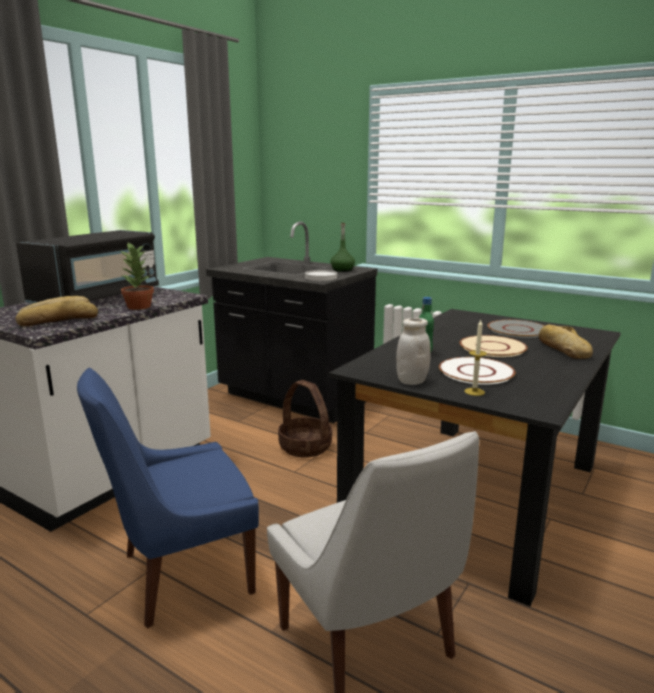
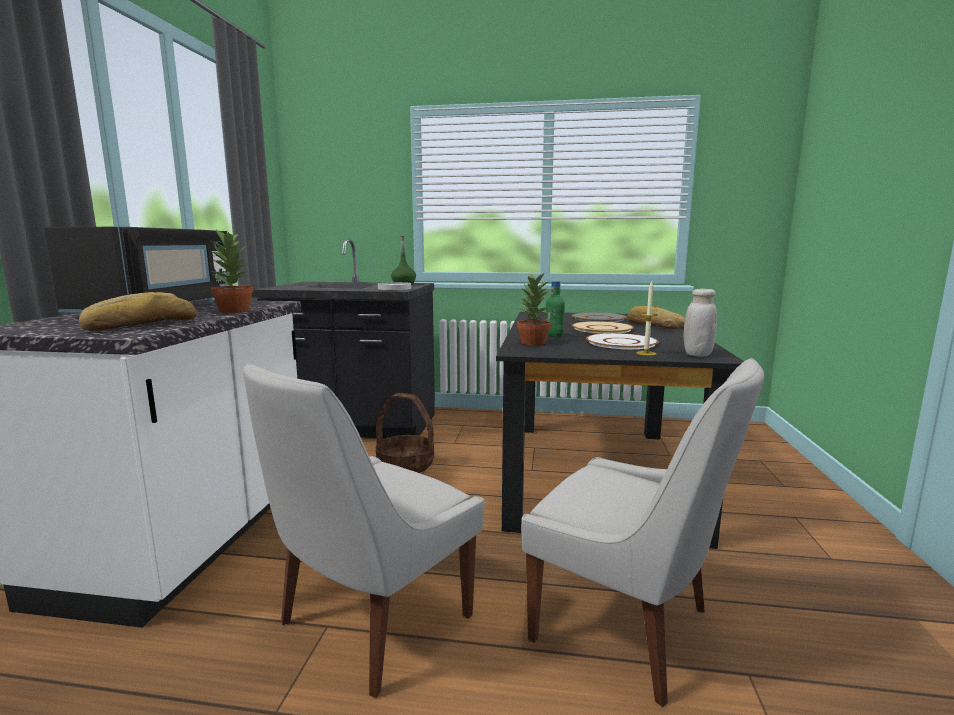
camera: 25 degrees left, 5 degrees down
(181, 575) = (370, 623): blue chair -> white chair
(387, 359) = (533, 343): none -> potted plant
(412, 381) = (583, 353): white jar -> white jar (697, 354)

